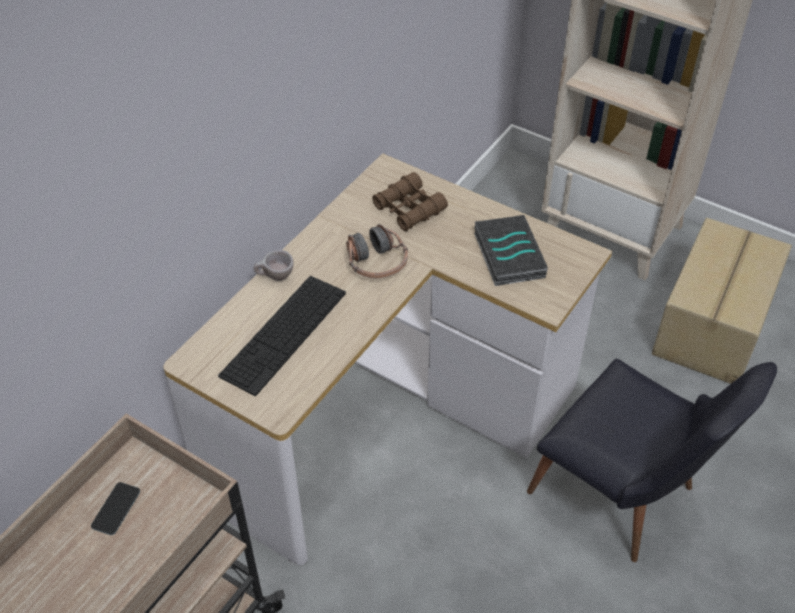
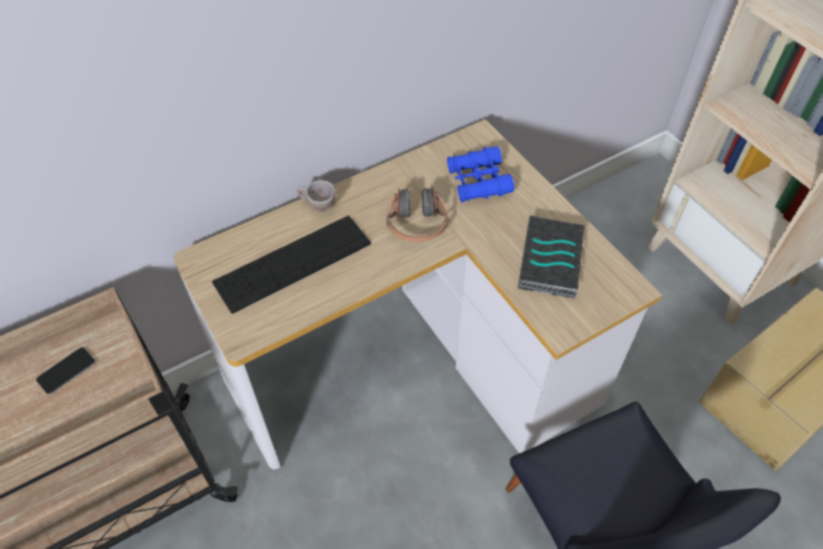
camera: 25 degrees right, 5 degrees up
(409, 209) = (478, 181): brown binoculars -> blue binoculars

